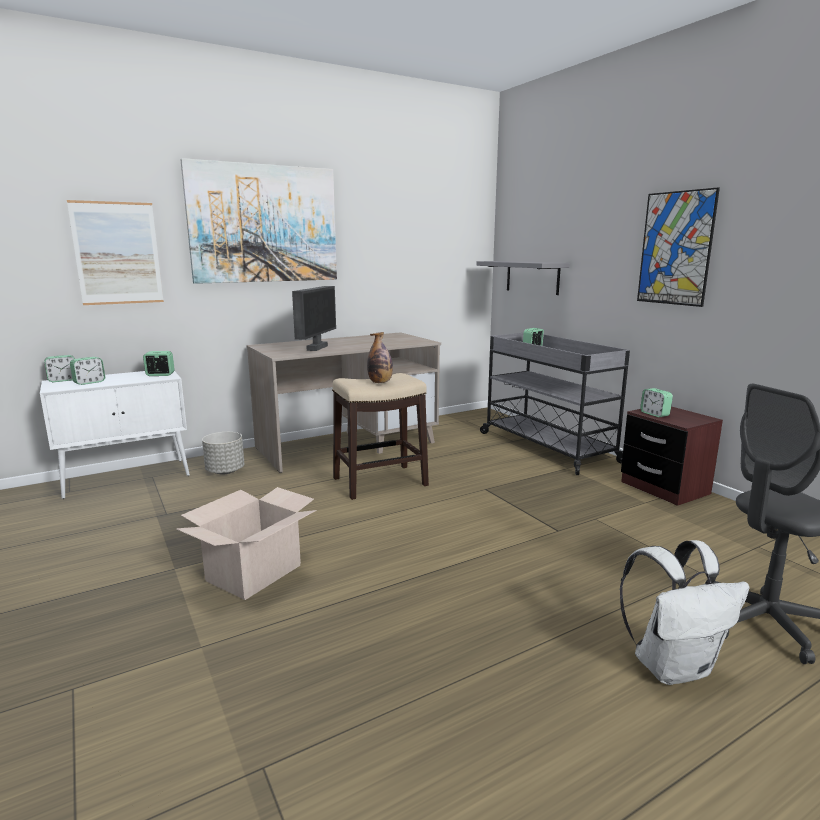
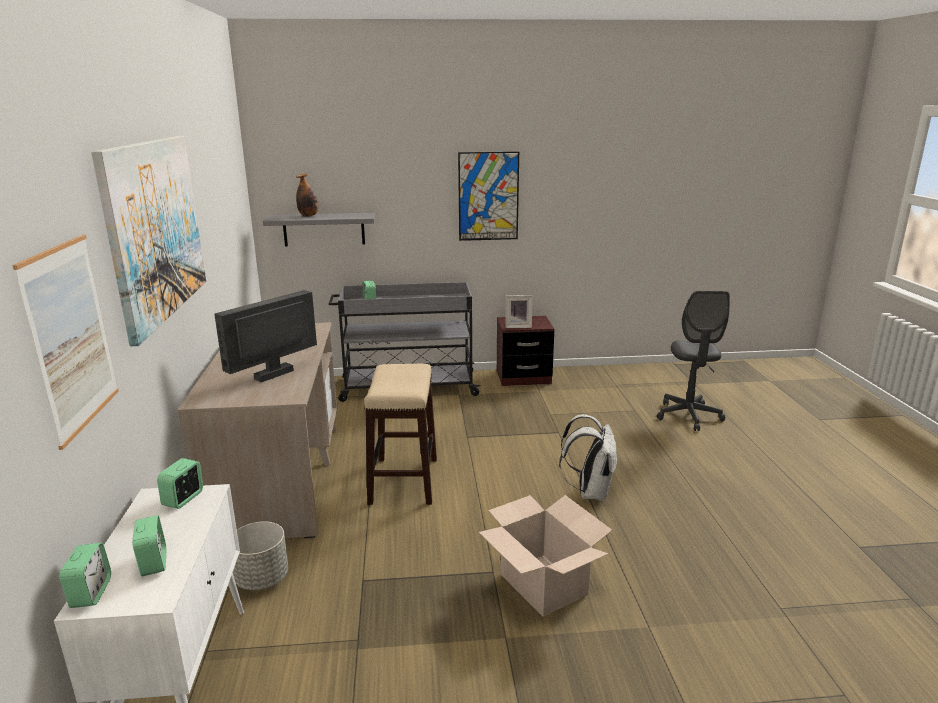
camera: 65 degrees left, 5 degrees up
(316, 348) = (275, 375): monitor -> monitor turned 90 degrees counterclockwise
(380, 382) = (406, 380): bottle -> bottle (308, 216)
(654, 414) = (518, 326): alarm clock -> picture frame
(672, 666) = (716, 452): white backpack -> white backpack (590, 492)

